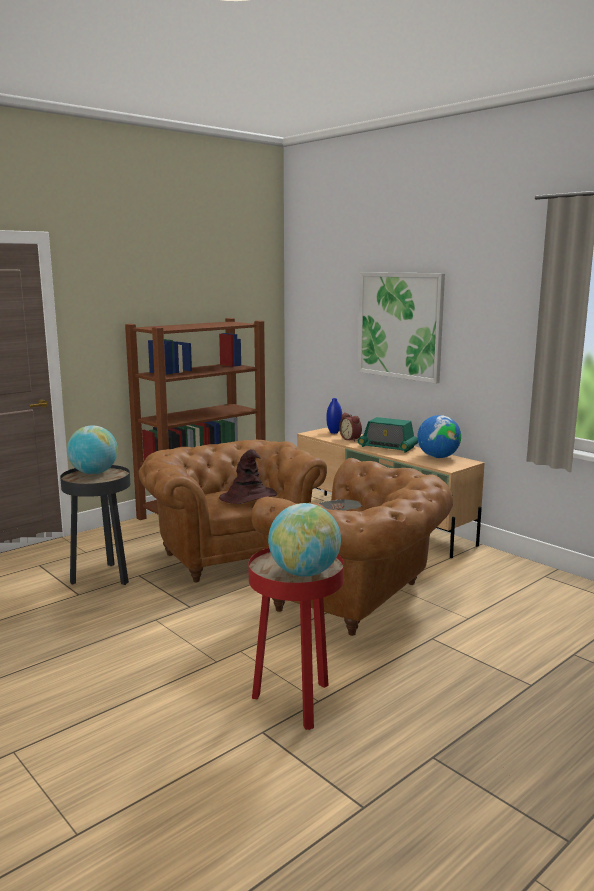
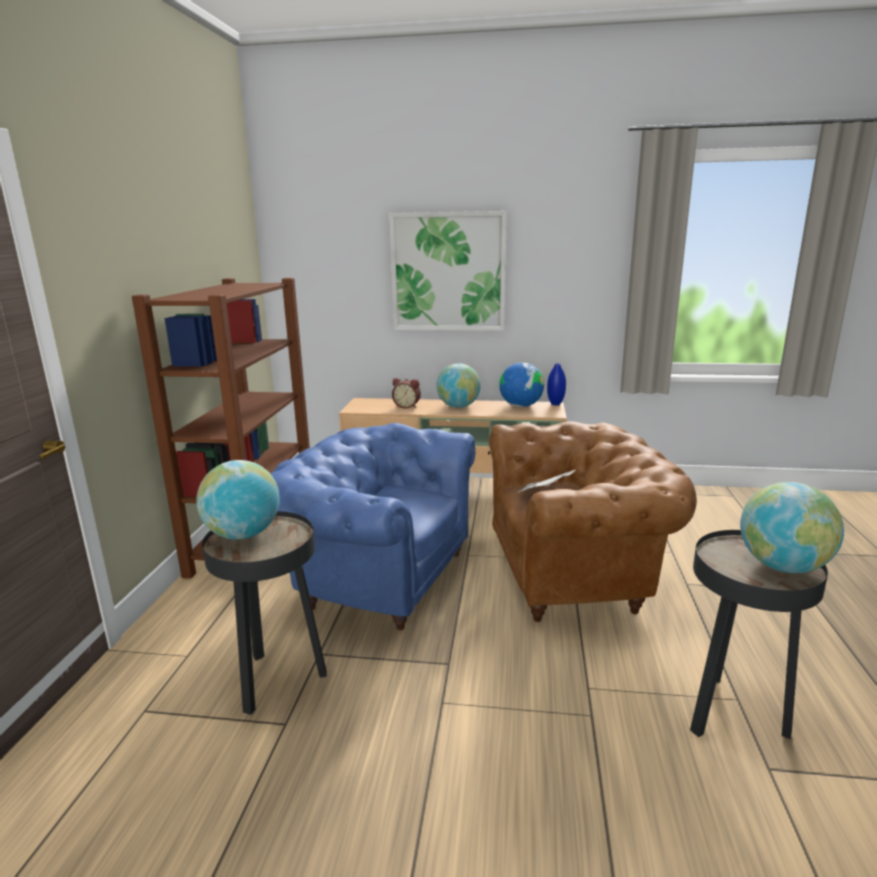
camera: 40 degrees left, 5 degrees up
(230, 553) = (375, 577): brown armchair -> blue armchair
(248, 497) = (411, 501): brown hat -> none
(296, 704) = (732, 715): red side table -> black side table
(334, 432) = (374, 403): blue vase -> blue vase (555, 404)
(387, 447) = (458, 406): radio -> globe

